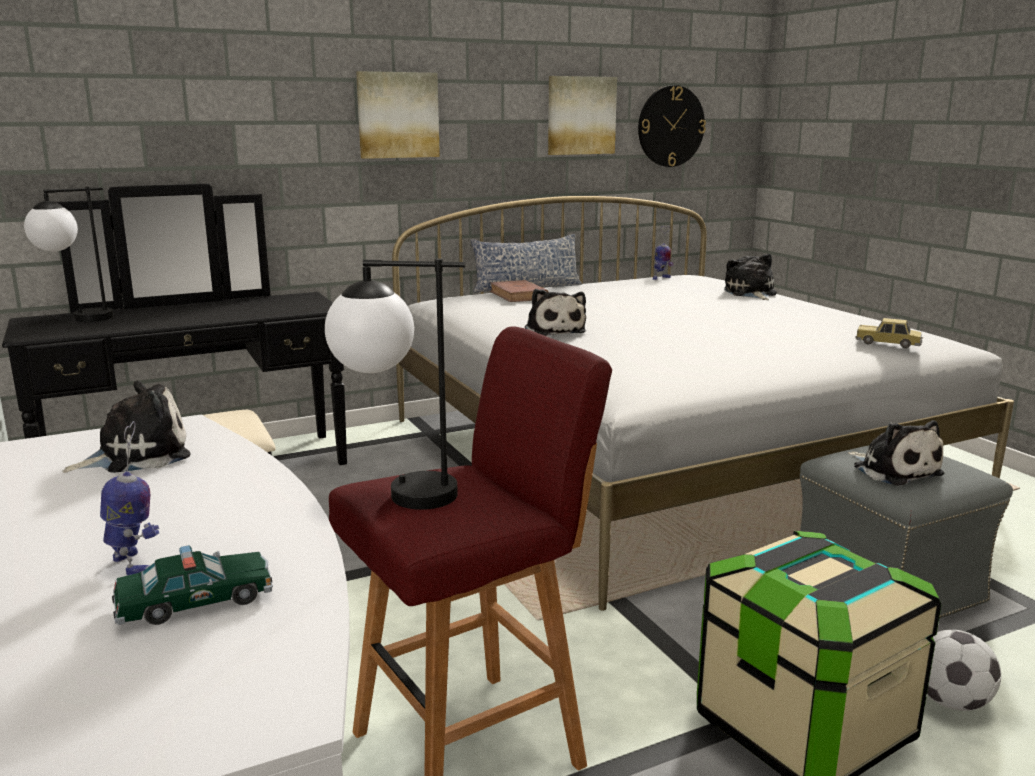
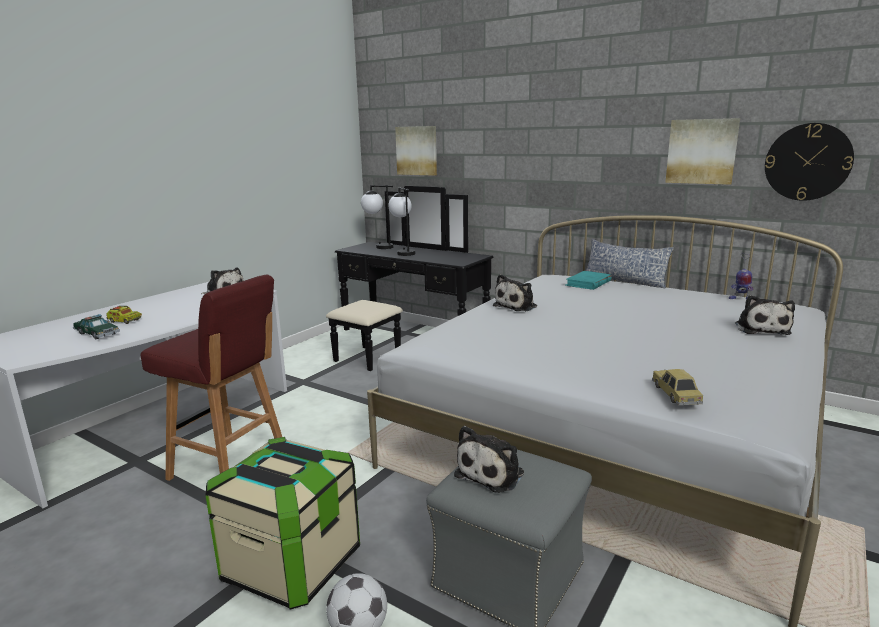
camera: 60 degrees right, 0 degrees up
(134, 565) = (124, 321): toy robot -> toy truck
(396, 494) = (196, 332): table lamp -> table lamp (403, 252)
(397, 115) = (552, 150): picture -> picture (417, 150)
(518, 295) = (588, 283): brown book -> turquoise book
(750, 293) = (761, 329): plush toy -> plush toy turned 135 degrees clockwise

